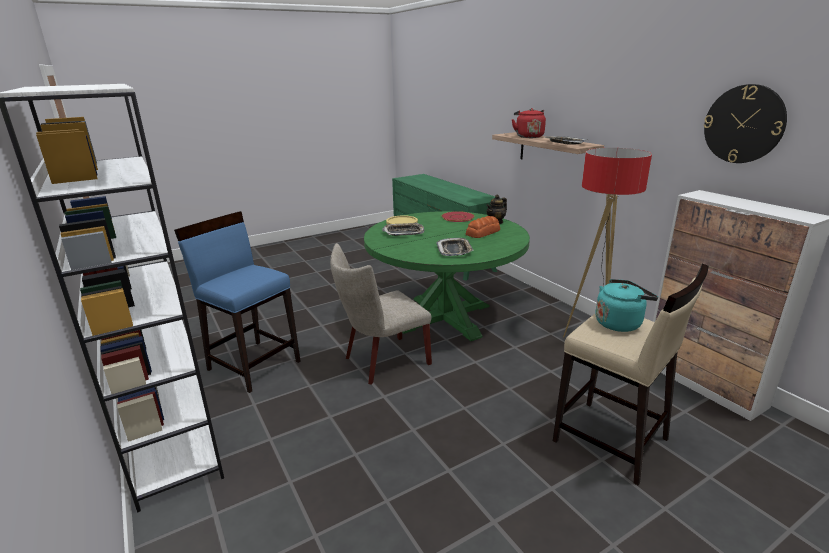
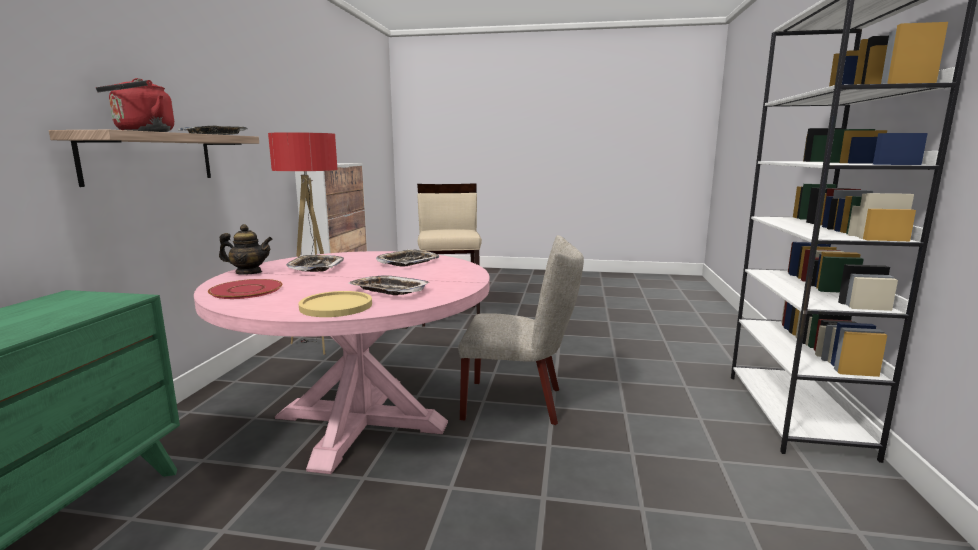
camera: 140 degrees left, 10 degrees down
(254, 364) = (696, 469): blue stool -> none
(445, 317) = (360, 420): green dining table -> pink dining table
(483, 232) = (316, 267): bread -> tray
(620, 323) = (443, 231): turquoise kettle -> none
(743, 124) = (297, 108): wall clock -> none

